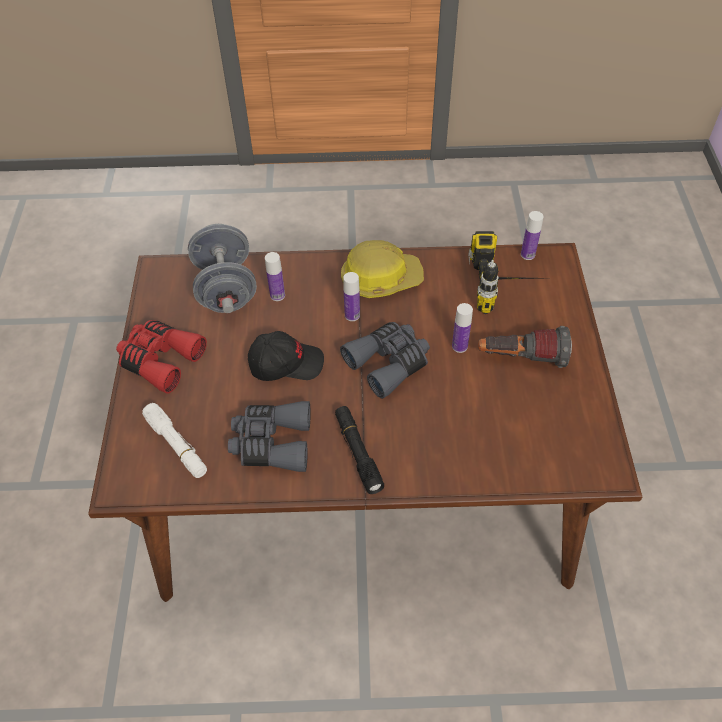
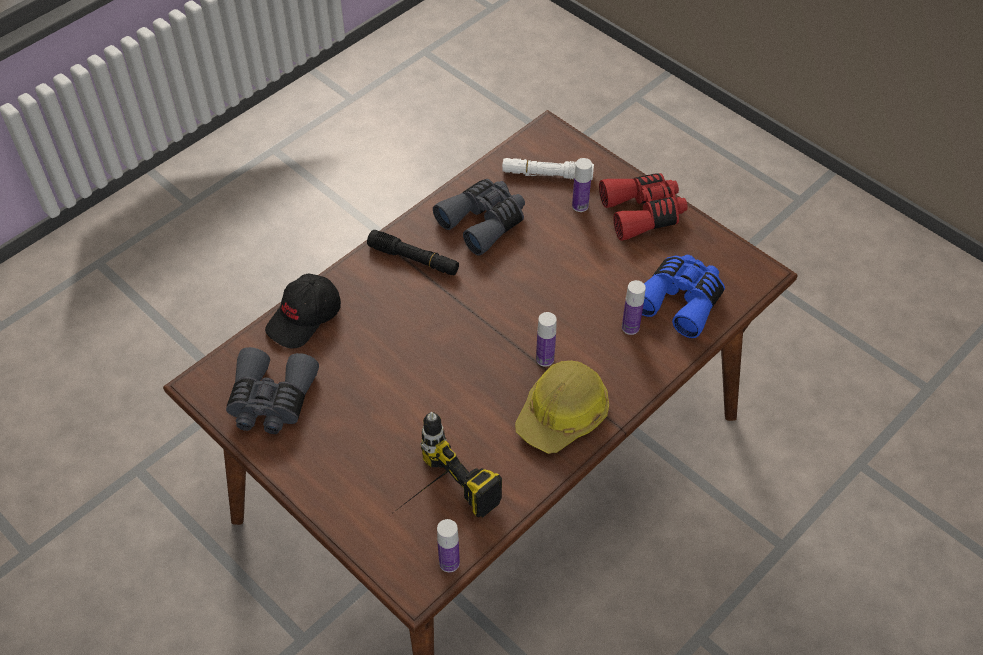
camera: 135 degrees right, 0 degrees up
(226, 288) = (680, 300): grey dumbbell -> blue binoculars
(286, 363) = (546, 279): black cap -> black cap (305, 318)
(389, 363) = (465, 341): grey binoculars -> grey binoculars (271, 401)
(459, 346) = (420, 401): bottle -> bottle (580, 206)
(521, 358) = (354, 431): flashlight -> none

